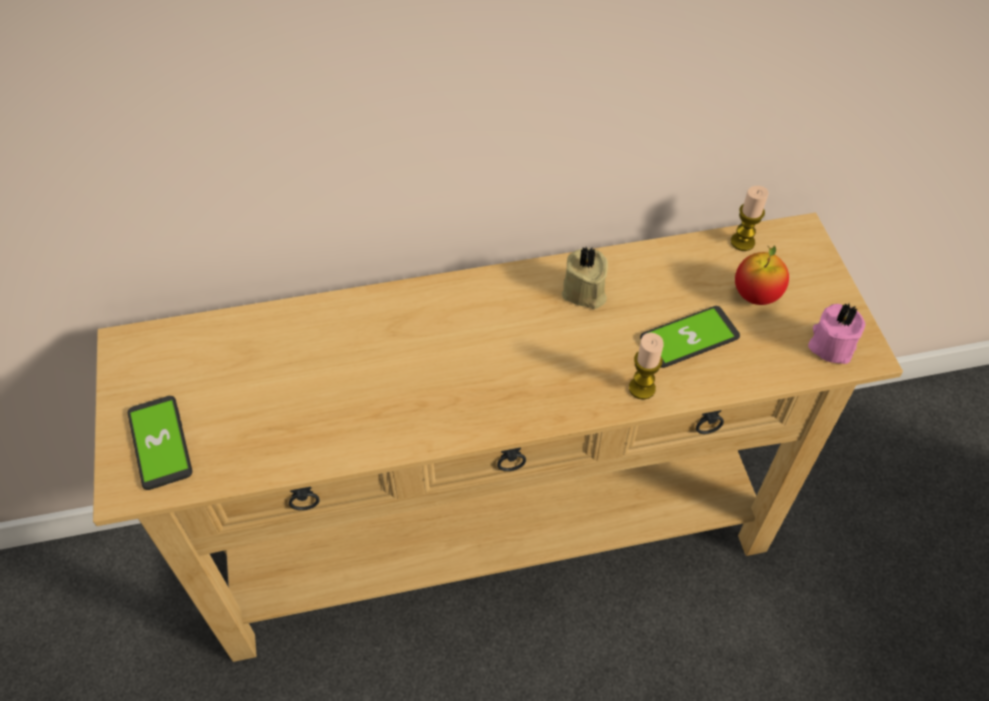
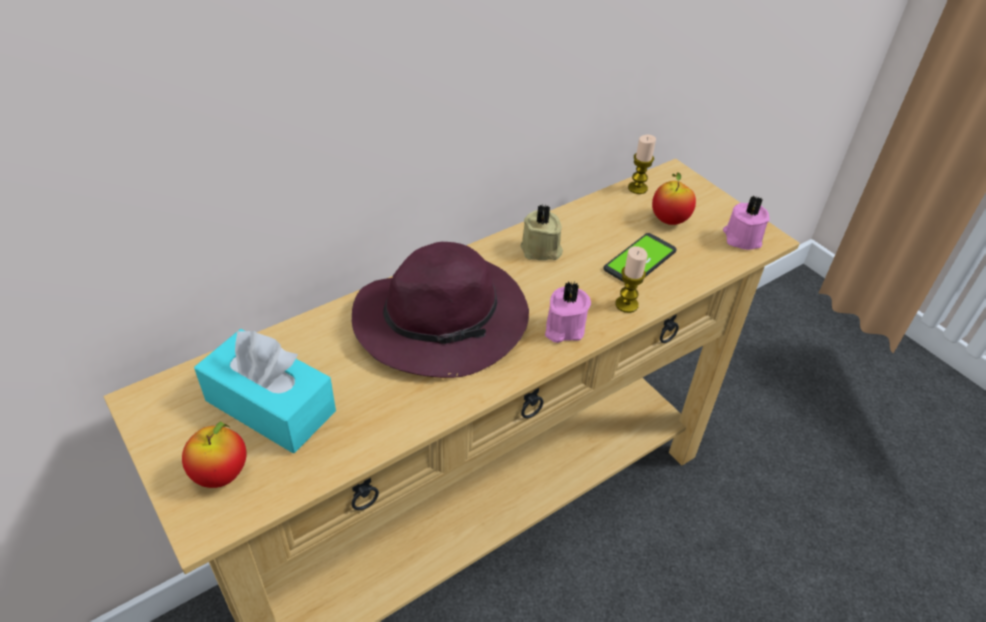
camera: 25 degrees left, 10 degrees down
(160, 443) = (221, 474): phone -> apple
(231, 388) = (270, 406): none -> turquoise tissue box
(438, 346) = (444, 320): none -> purple hat
(556, 395) = (563, 328): none -> pink candle

